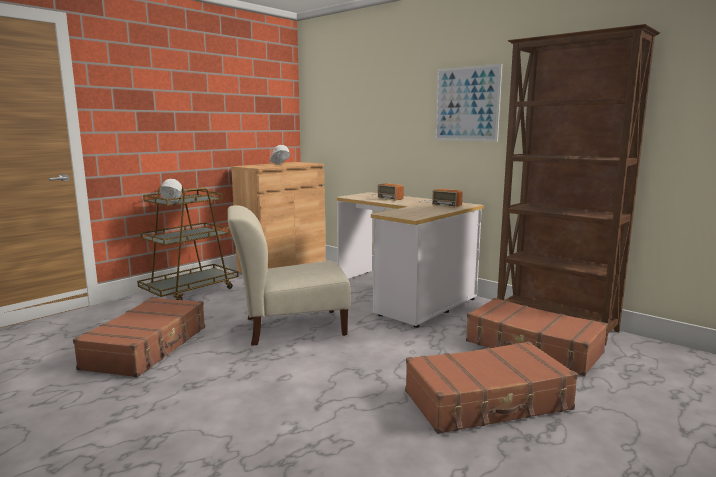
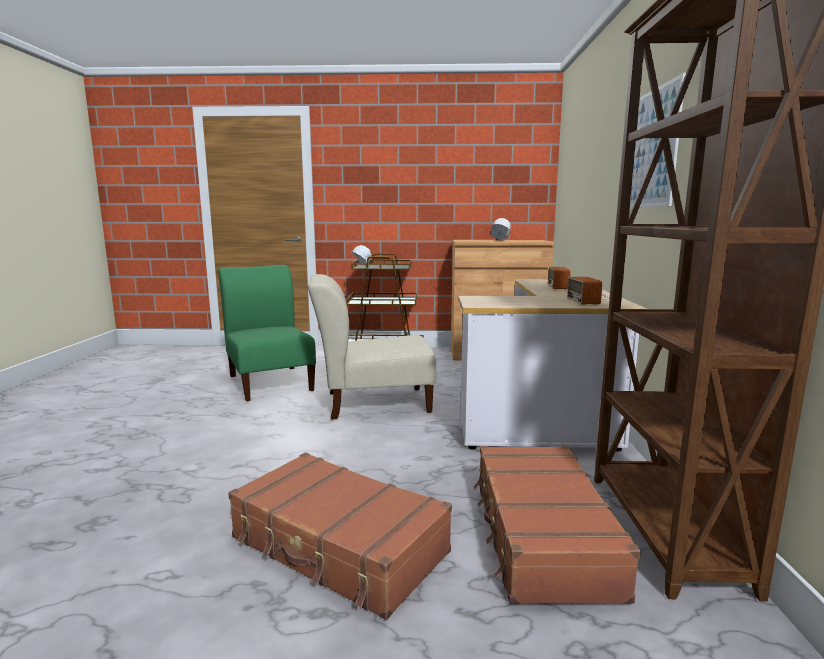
camera: 50 degrees right, 0 degrees up
(148, 347) = (270, 382): brown suitcase -> green chair
(290, 327) = (372, 403): beige chair -> beige chair turned 45 degrees counterclockwise

